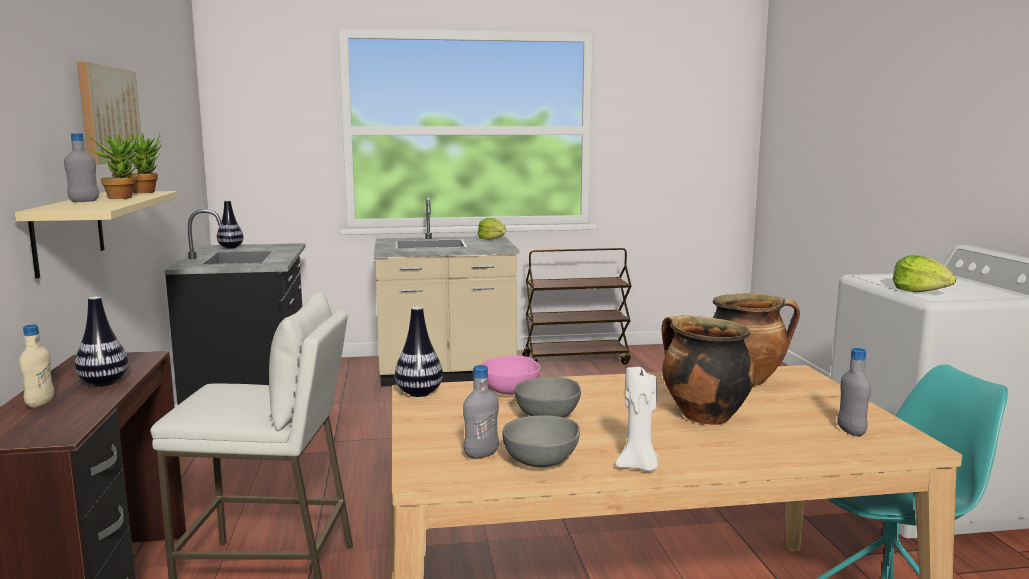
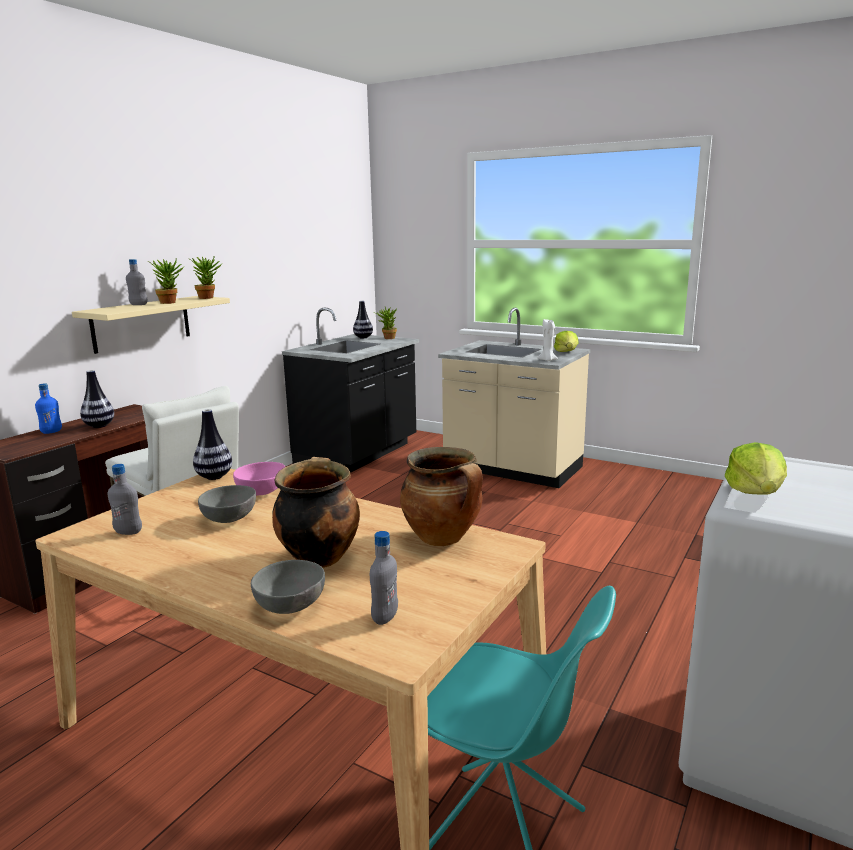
camera: 40 degrees right, 5 degrees up
(40, 403) = (51, 432): beige bottle -> blue bottle
(108, 114) = (209, 241): picture -> none
(264, 245) = (387, 338): none -> potted plant
(543, 463) = (138, 551): grey bowl -> grey bowl (291, 607)
(576, 360) = (646, 483): brown cart -> none
(639, 466) = (173, 578): white candle -> white candle (547, 360)

